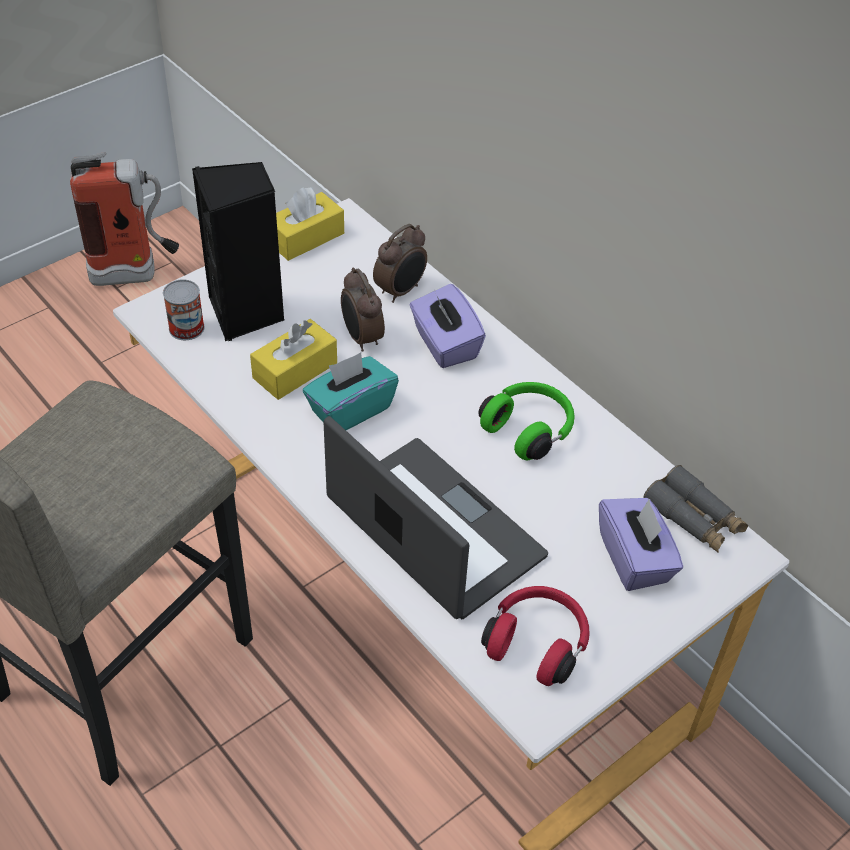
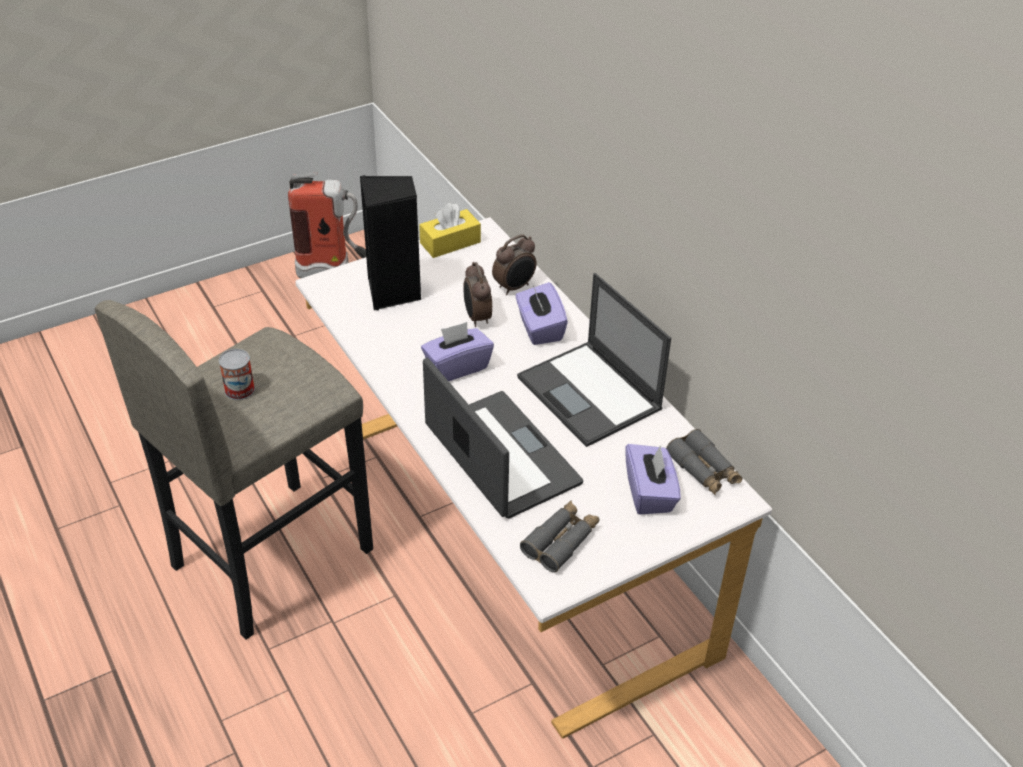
camera: 10 degrees right, 5 degrees down
(186, 328) = (347, 298): can -> can (239, 389)
(295, 370) = (421, 335): yellow tissue box -> none
(350, 409) = (457, 366): turquoise tissue box -> purple tissue box
(529, 429) = (590, 394): green headphones -> laptop
(537, 642) = (561, 541): red headphones -> grey binoculars

